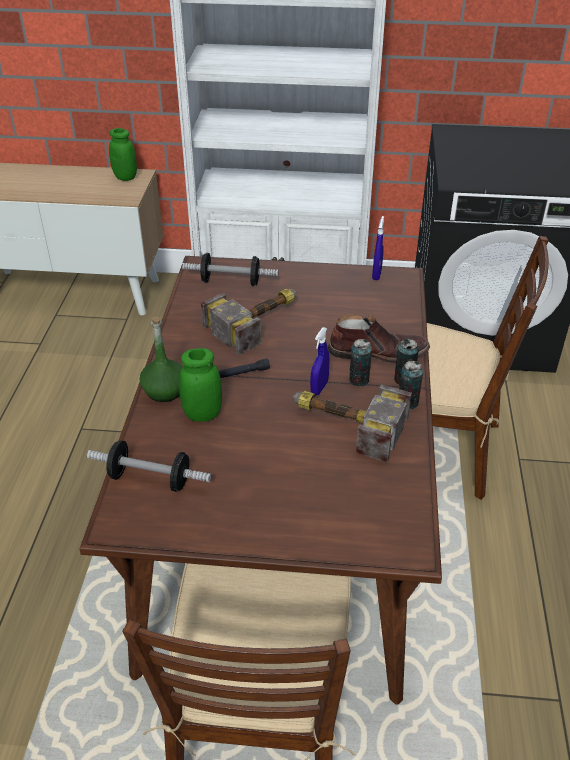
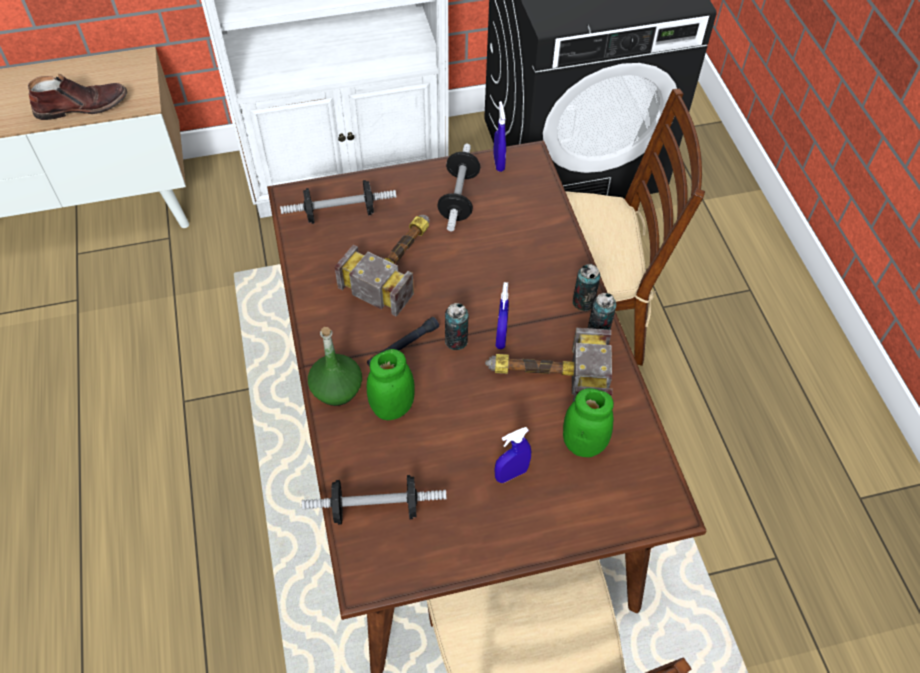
camera: 20 degrees left, 15 degrees up
(125, 177) = (122, 68): green jar -> green jar (583, 444)
(278, 485) = (511, 474): none -> blue spray bottle
(331, 290) = (459, 198): none -> dumbbell
(359, 380) = (537, 315): can -> can (456, 341)
(377, 352) = (542, 272): brown boot -> brown boot (82, 106)

